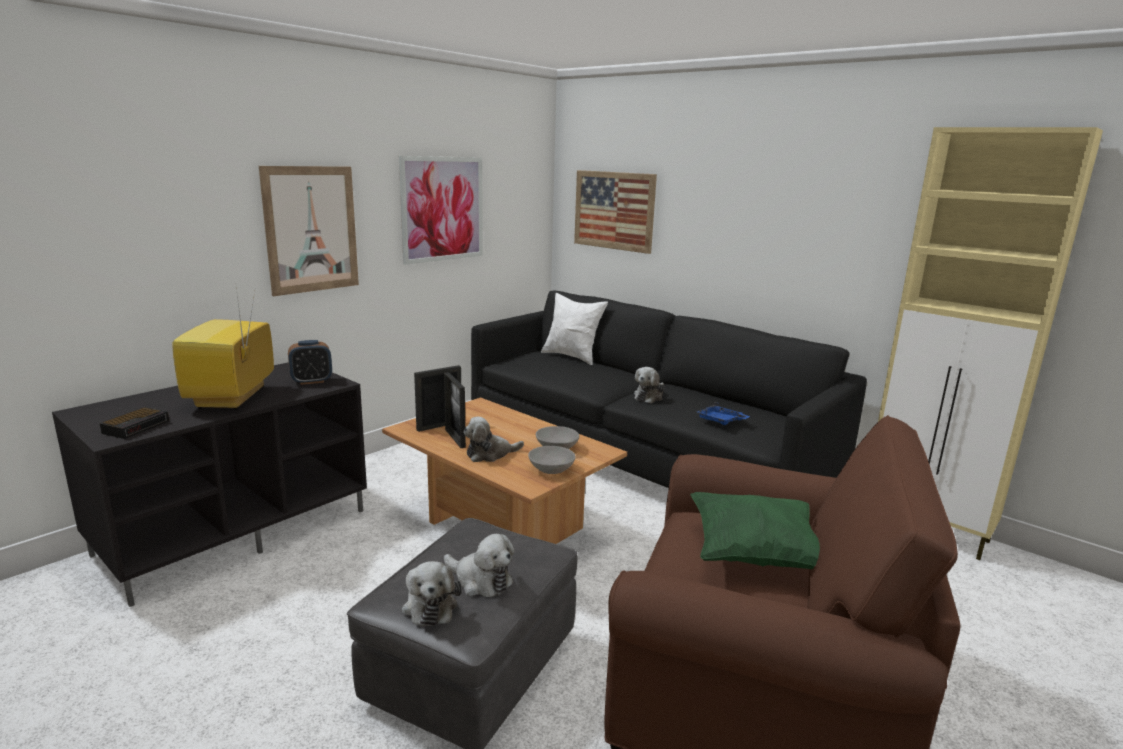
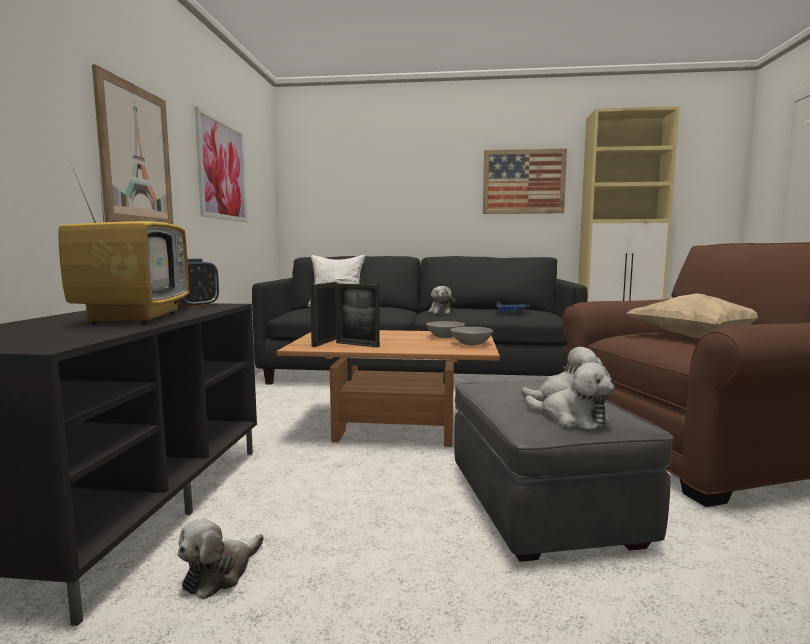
camera: 35 degrees left, 10 degrees down
(137, 426) = (59, 338): alarm clock -> none
(232, 399) = (135, 318): television -> television turned 150 degrees counterclockwise
(490, 454) = (408, 345): plush toy -> plush toy (220, 573)
(614, 210) = (342, 190): picture -> picture (523, 181)
(755, 554) = (693, 336): green pillow -> beige pillow

